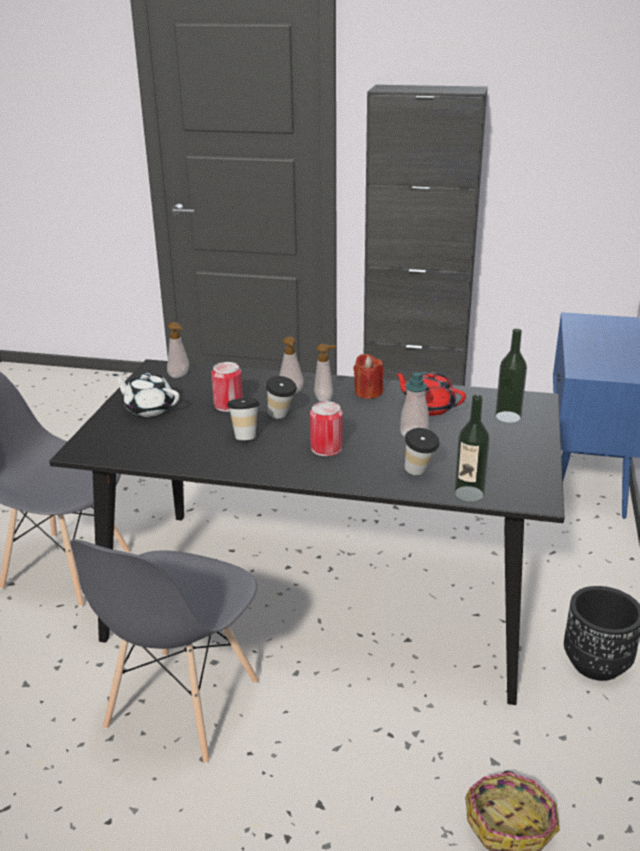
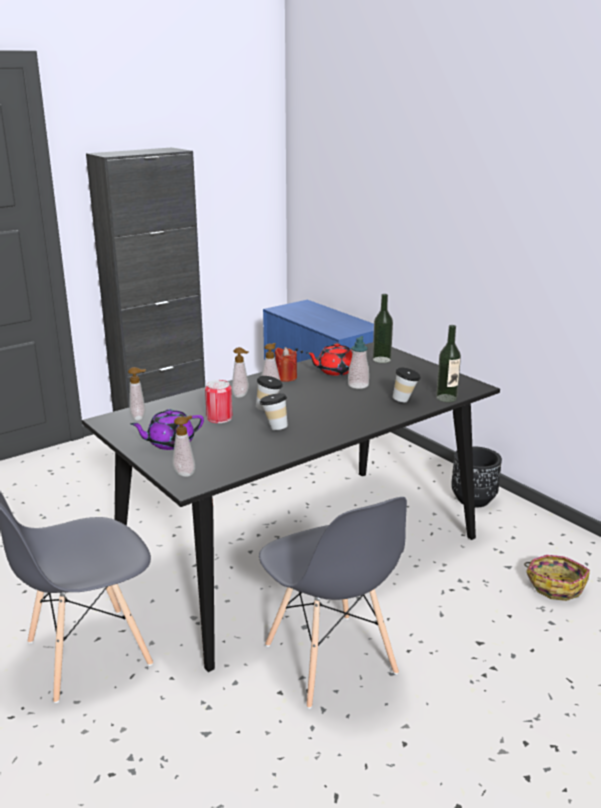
camera: 50 degrees left, 5 degrees down
(101, 439) = (186, 473): none -> soap dispenser
(149, 408) = (170, 443): white teapot -> purple teapot
(326, 448) = (334, 411): can -> none

